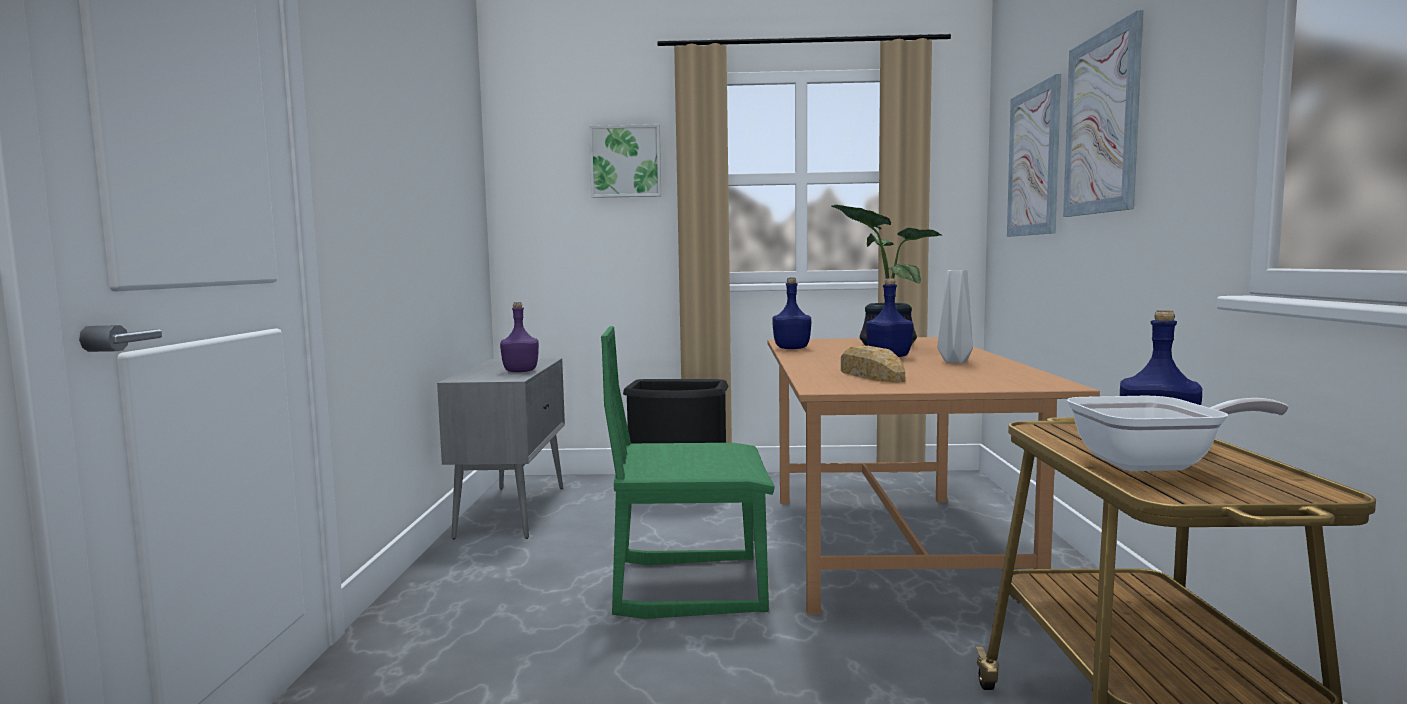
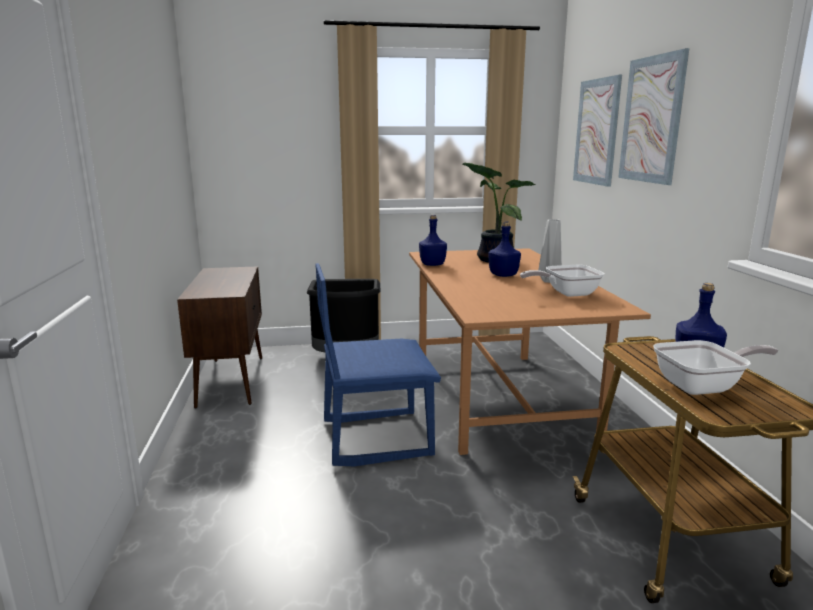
camera: 10 degrees left, 10 degrees up
(513, 510) = (231, 380): grey cabinet -> brown cabinet
(520, 371) = (235, 284): purple bottle -> none
(626, 162) = (299, 114): picture -> none
(688, 585) = (376, 437): green chair -> blue chair
(870, 375) = (501, 299): bread -> none
(974, 372) = (566, 293): none -> frying pan

